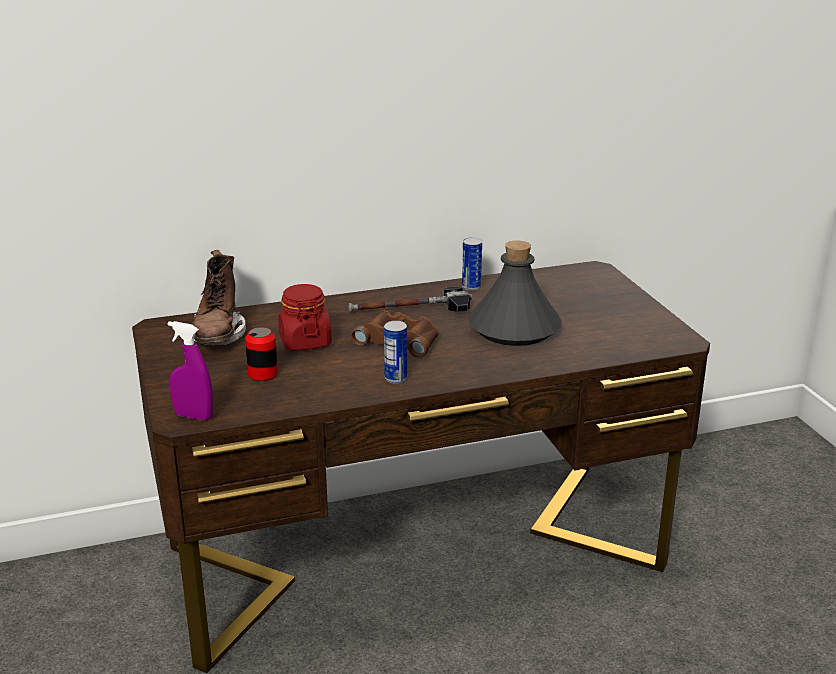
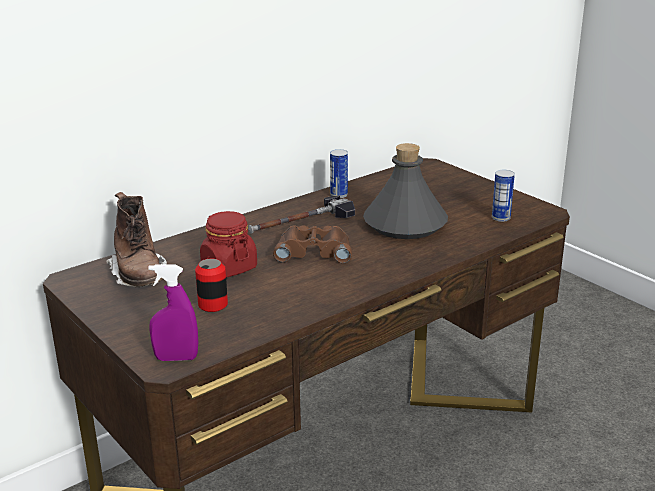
camera: 20 degrees left, 0 degrees up
(395, 378) = (339, 285): can -> can (501, 218)

